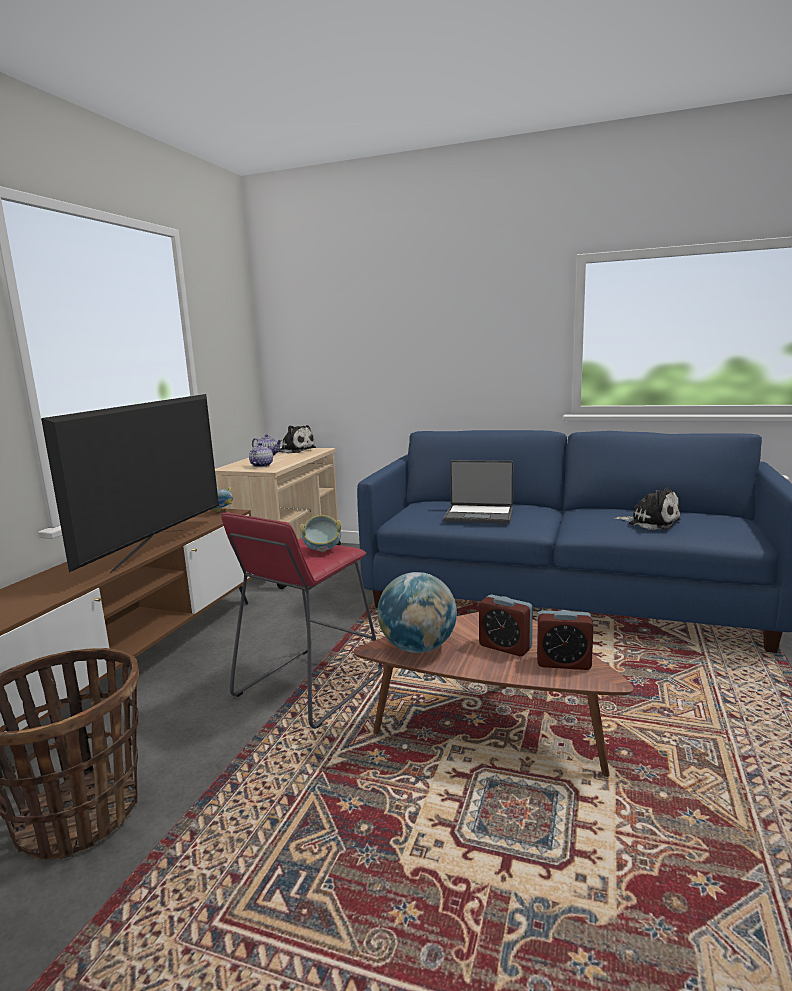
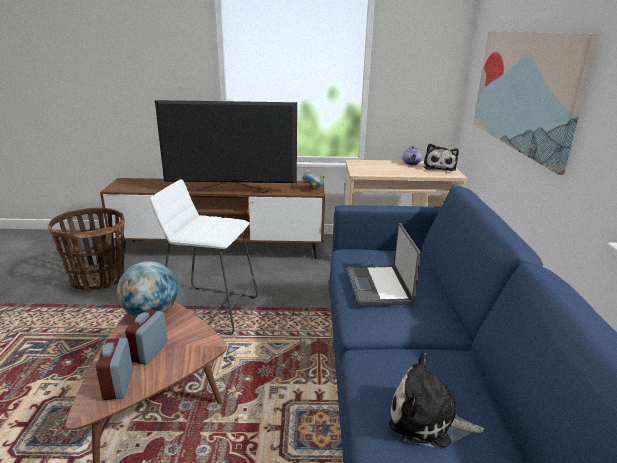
camera: 70 degrees right, 10 degrees up
(261, 465) = (370, 168): teapot -> none
(309, 686) = (210, 310): red stool -> white stool
(322, 550) = (214, 230): bowl -> none
(392, 350) = (522, 90): none -> picture
(650, 522) = (428, 420): plush toy -> plush toy turned 90 degrees clockwise

